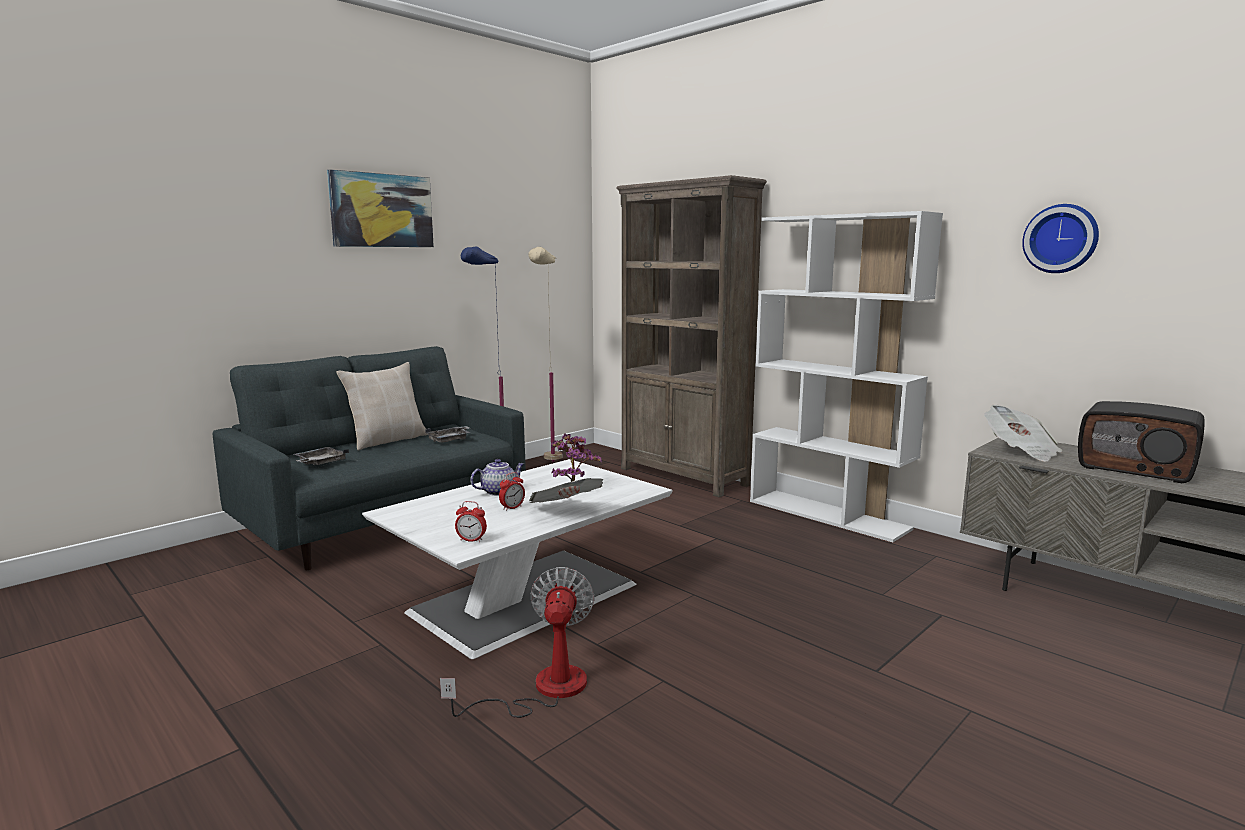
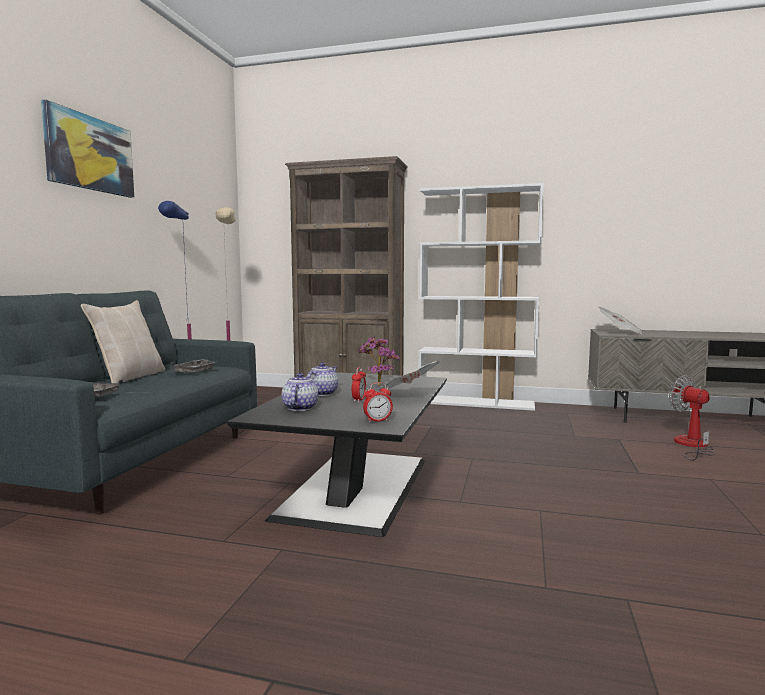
camera: 30 degrees left, 5 degrees down
(443, 508) = (300, 407): none -> teapot
(528, 596) = (356, 485): white coffee table -> black coffee table
(543, 690) = (473, 540): fan -> fan (692, 446)
(1061, 239) = (615, 204): wall clock -> none
(1136, 468) = (684, 333): radio -> none

